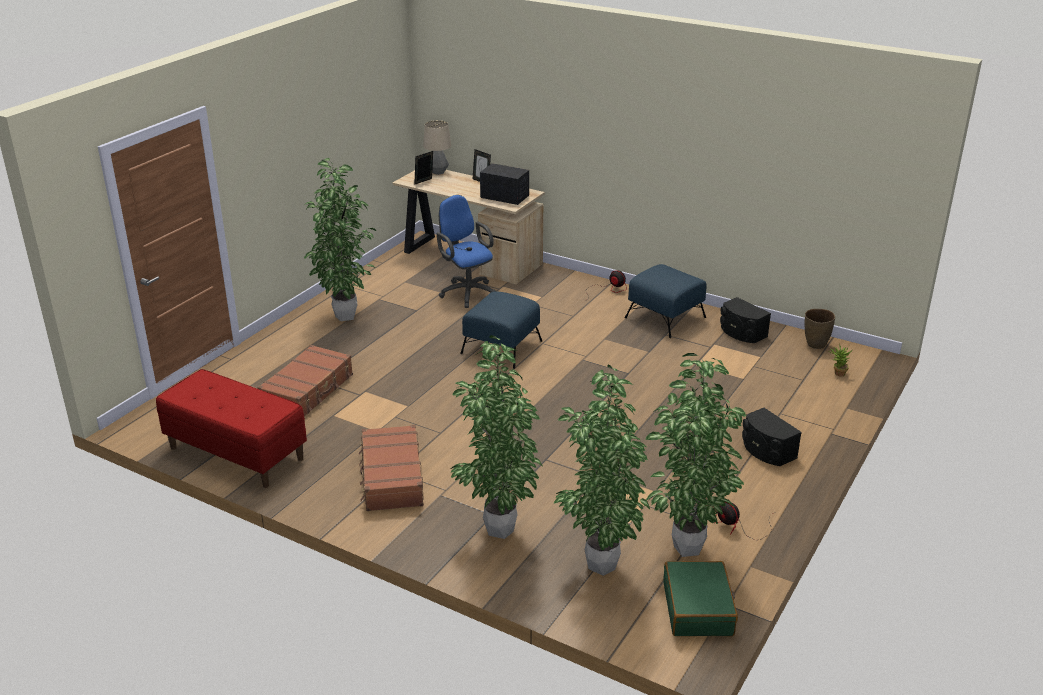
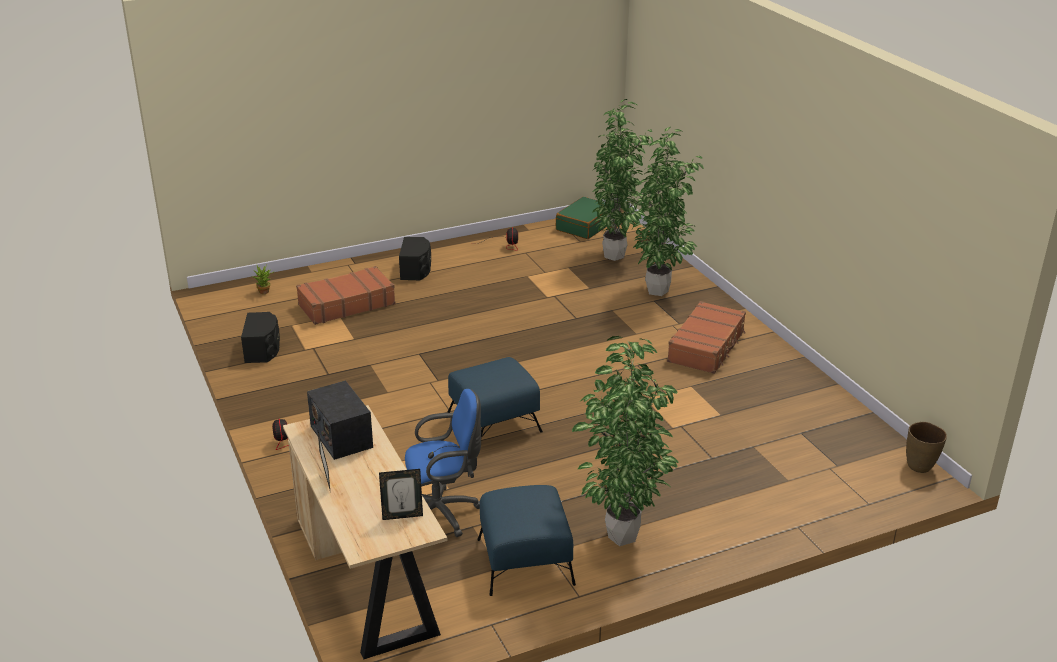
camera: 145 degrees left, 0 degrees up
(236, 453) = (831, 412): red bench -> none
(308, 391) = (729, 449): brown suitcase -> brown suitcase (346, 304)
(438, 172) = (355, 532): table lamp -> none
(467, 292) = (443, 513): blue office chair -> blue office chair turned 105 degrees counterclockwise
(665, 318) = (297, 390): blue ottoman -> blue ottoman (525, 561)
(685, 550) = (554, 246): potted plant -> none
(815, 344) = (230, 317): brown vase -> brown vase (920, 466)

